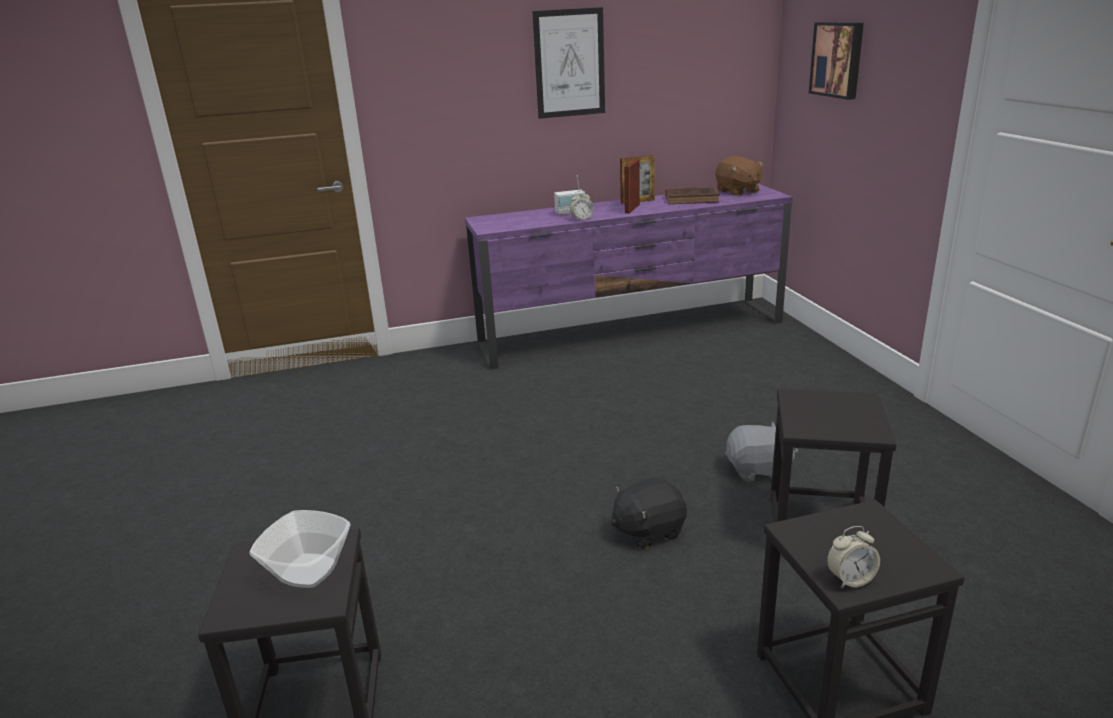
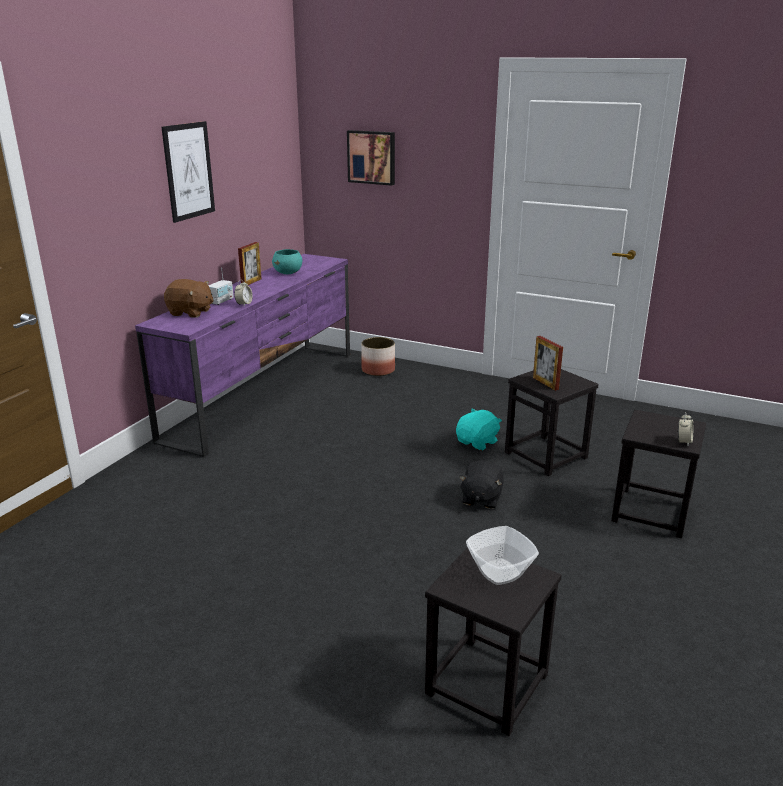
camera: 50 degrees left, 0 degrees up
(632, 209) = (262, 288): picture frame -> picture frame (545, 383)
(693, 199) = (288, 273): brown book -> turquoise bowl
(737, 191) = (305, 262): brown plush toy -> brown plush toy (190, 312)
(758, 470) = (478, 442): grey plush toy -> turquoise plush toy
(785, 348) = (378, 370): none -> planter

